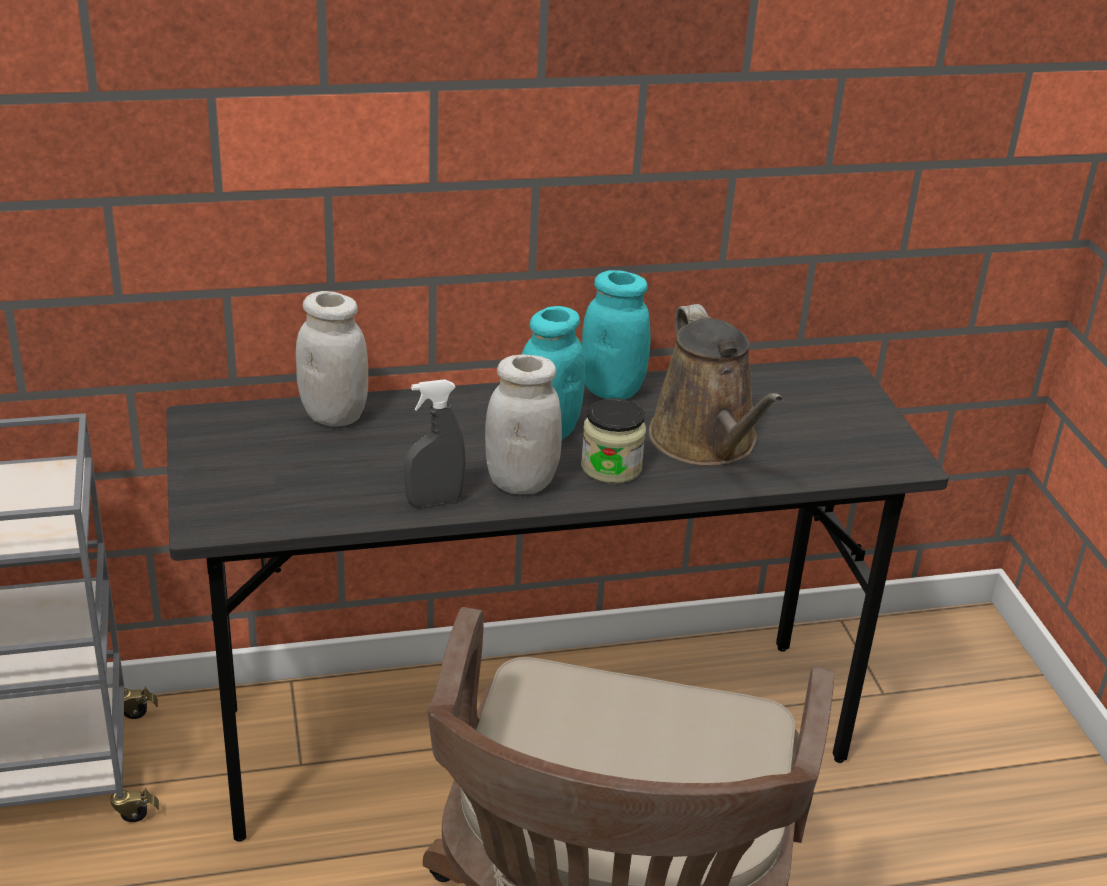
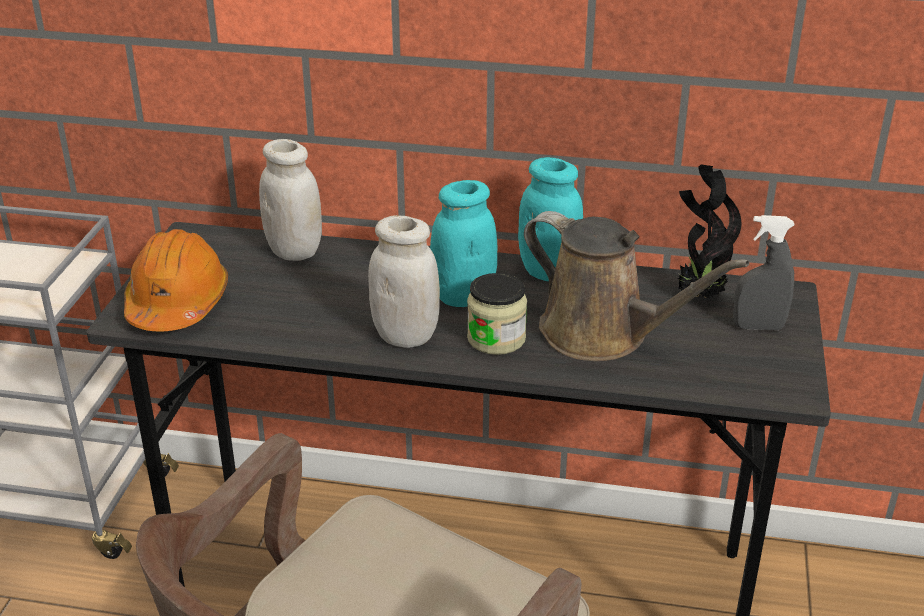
camera: 25 degrees right, 0 degrees up
(250, 496) = (177, 303): none -> orange hard hat
(434, 501) = (319, 337): grey spray bottle -> grey spray bottle (758, 327)
(707, 443) = (603, 334): brown watering can -> brown watering can turned 60 degrees counterclockwise
(766, 389) = (697, 297): none -> potted plant

